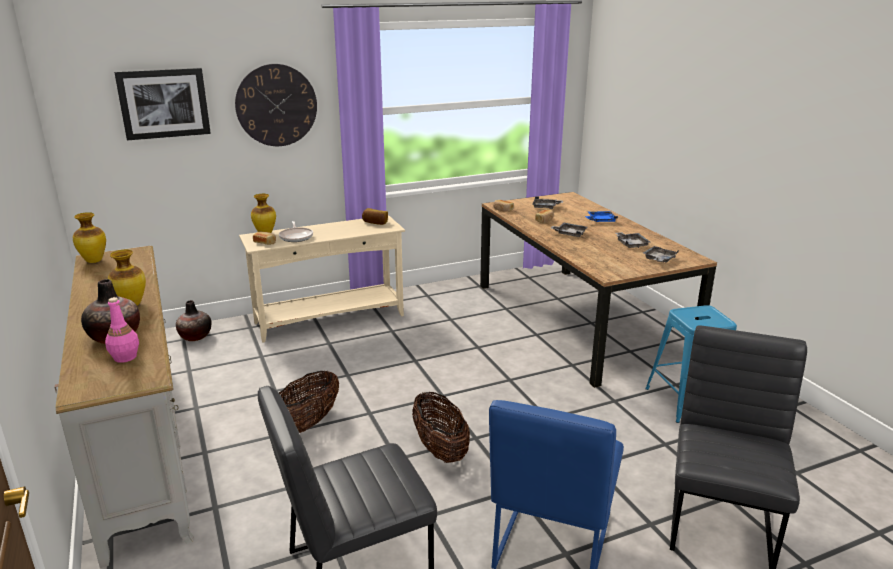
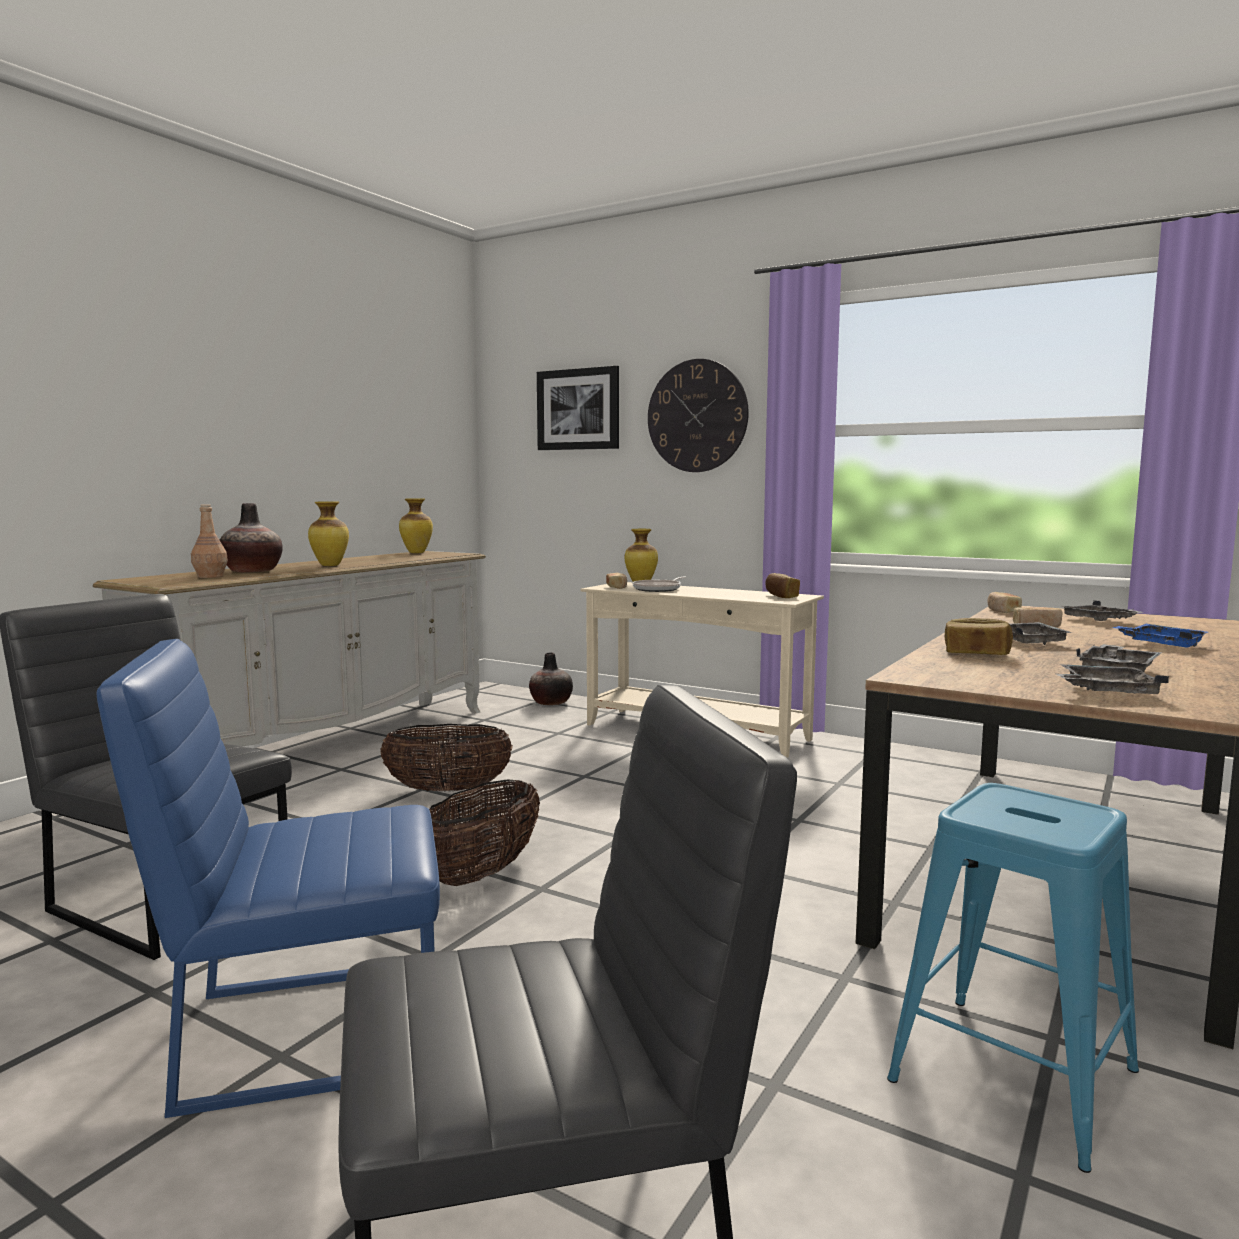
camera: 55 degrees right, 15 degrees down
(124, 357) = (210, 576): pink bottle -> brown bottle
(582, 250) = (976, 654): none -> bread

